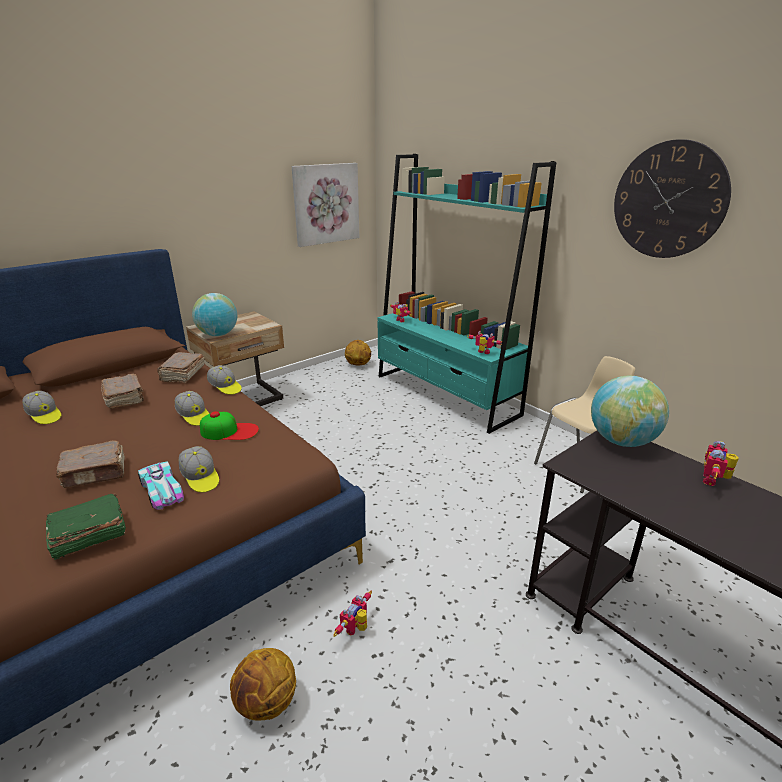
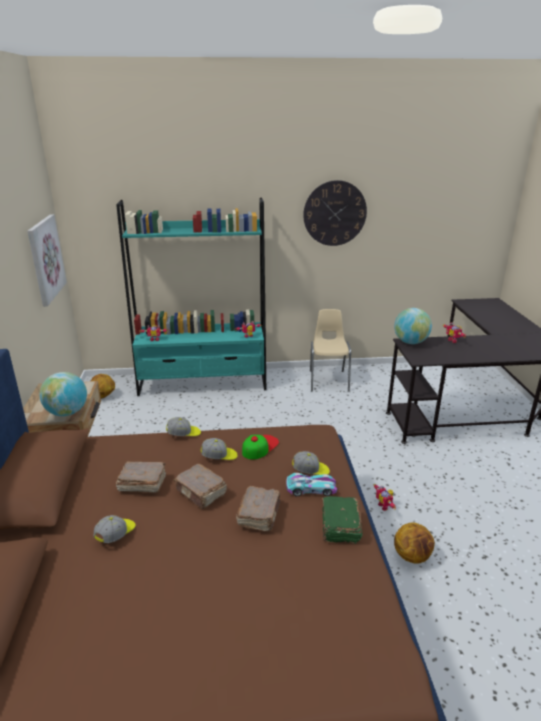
camera: 55 degrees left, 0 degrees up
(44, 415) = (116, 534): cap -> cap turned 45 degrees counterclockwise
(182, 375) = (131, 447): brown book -> brown book (201, 493)

